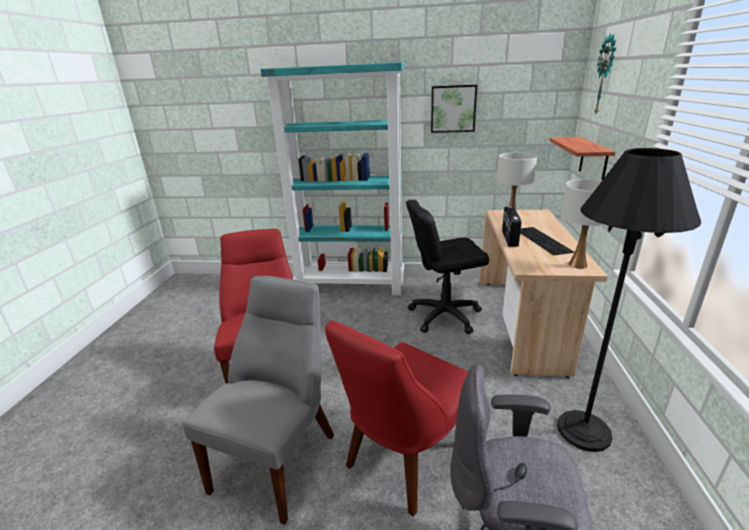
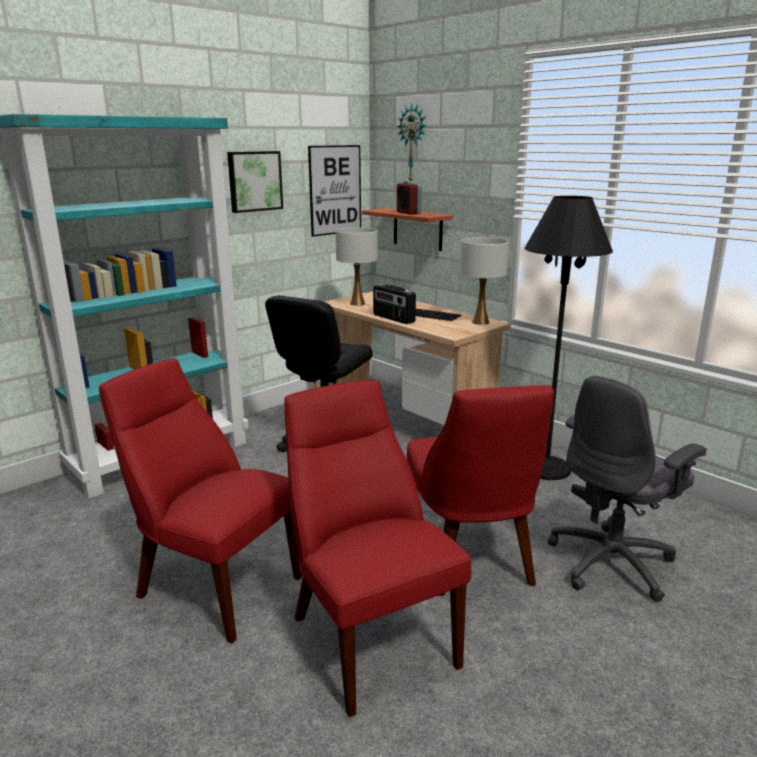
camera: 50 degrees left, 5 degrees down
(279, 458) = (369, 636): grey chair -> red chair
(534, 118) = (335, 190): none -> picture
(578, 144) = (408, 213): none -> alarm clock

